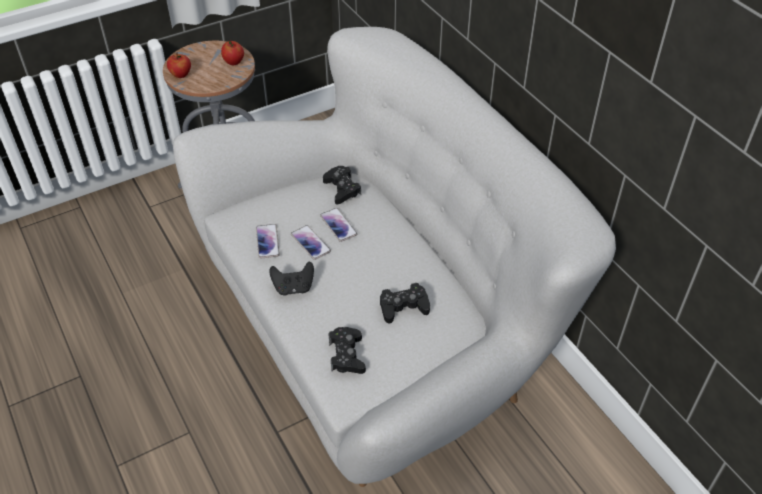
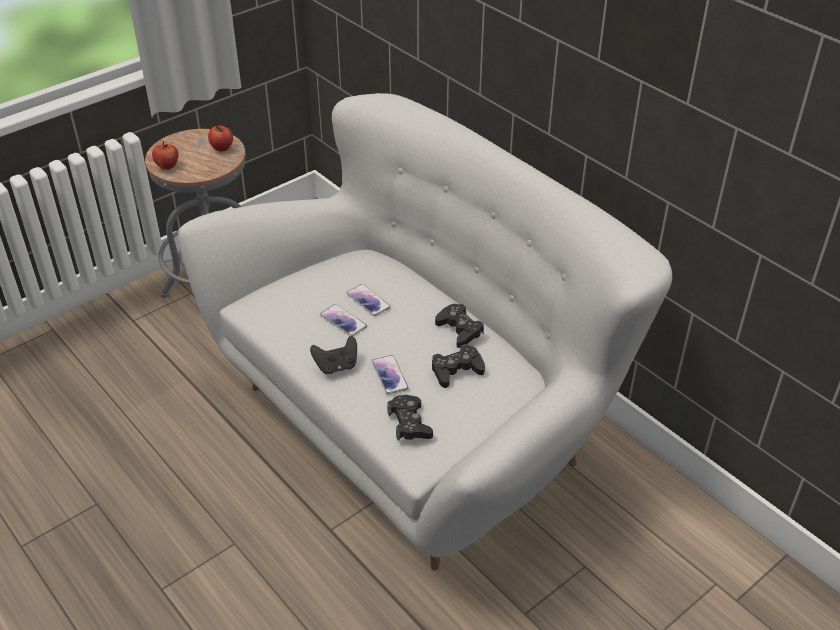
camera: 10 degrees left, 5 degrees down
(267, 241) = (297, 325): phone -> phone (390, 375)
(342, 189) = (362, 265): black game controller -> black game controller (459, 330)

